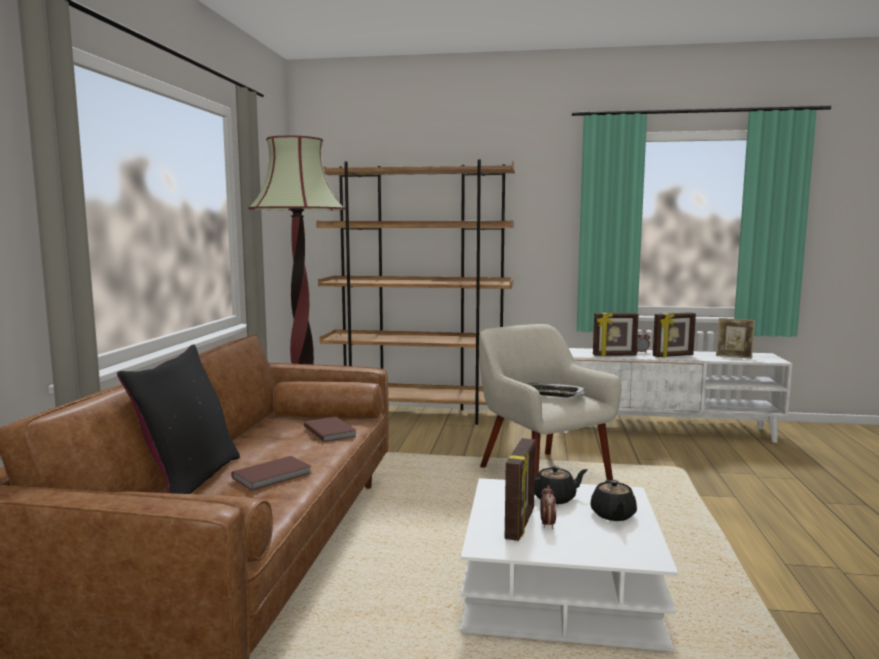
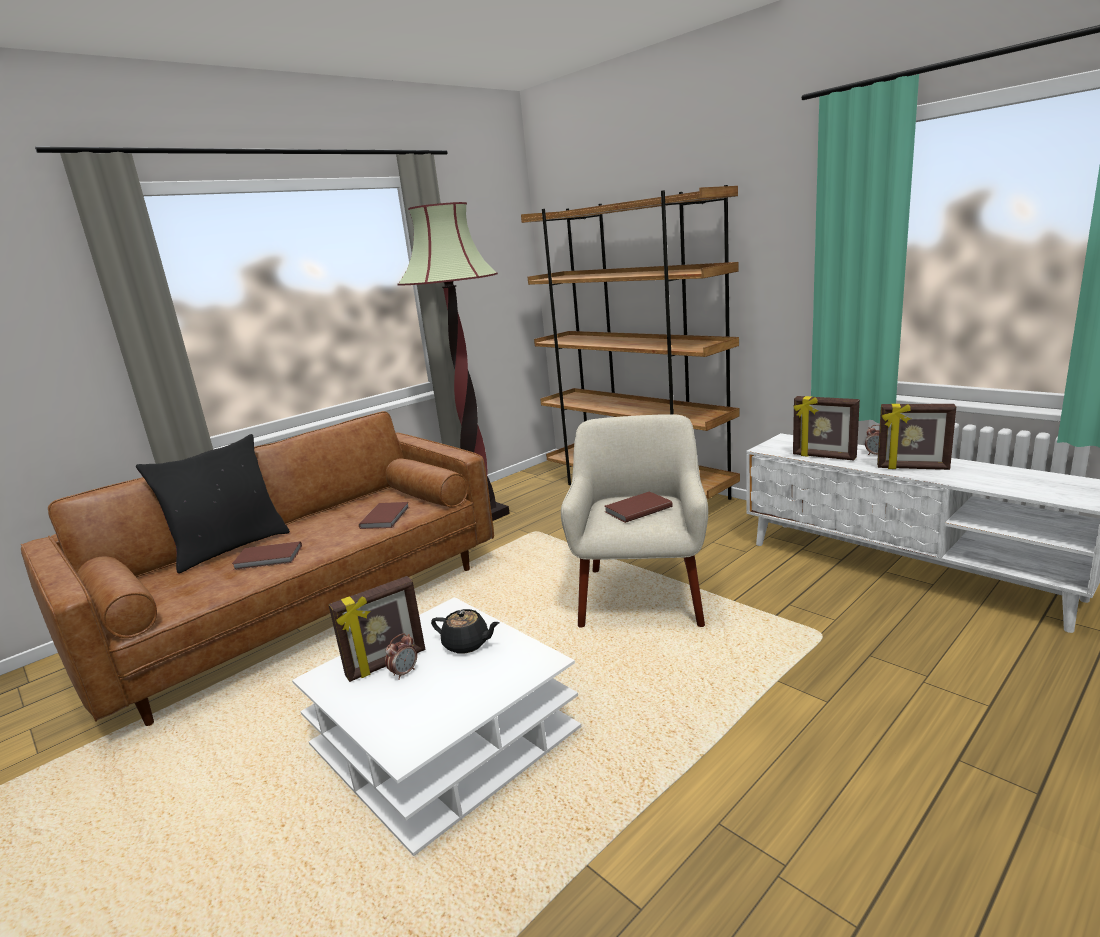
camera: 40 degrees right, 10 degrees up
(552, 394) = (636, 509): tray -> brown book
(613, 515) = (475, 685): black teapot -> none
(734, 356) = (1022, 481): picture frame -> none

